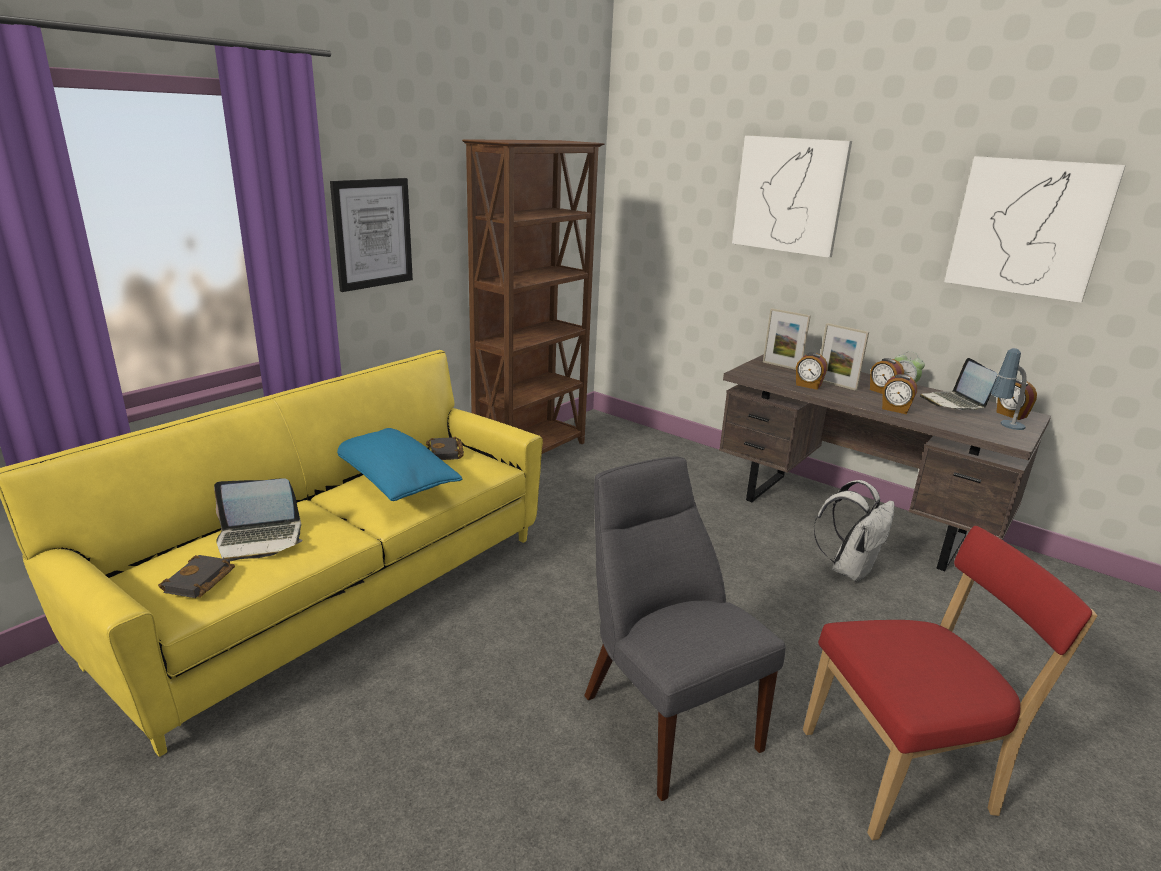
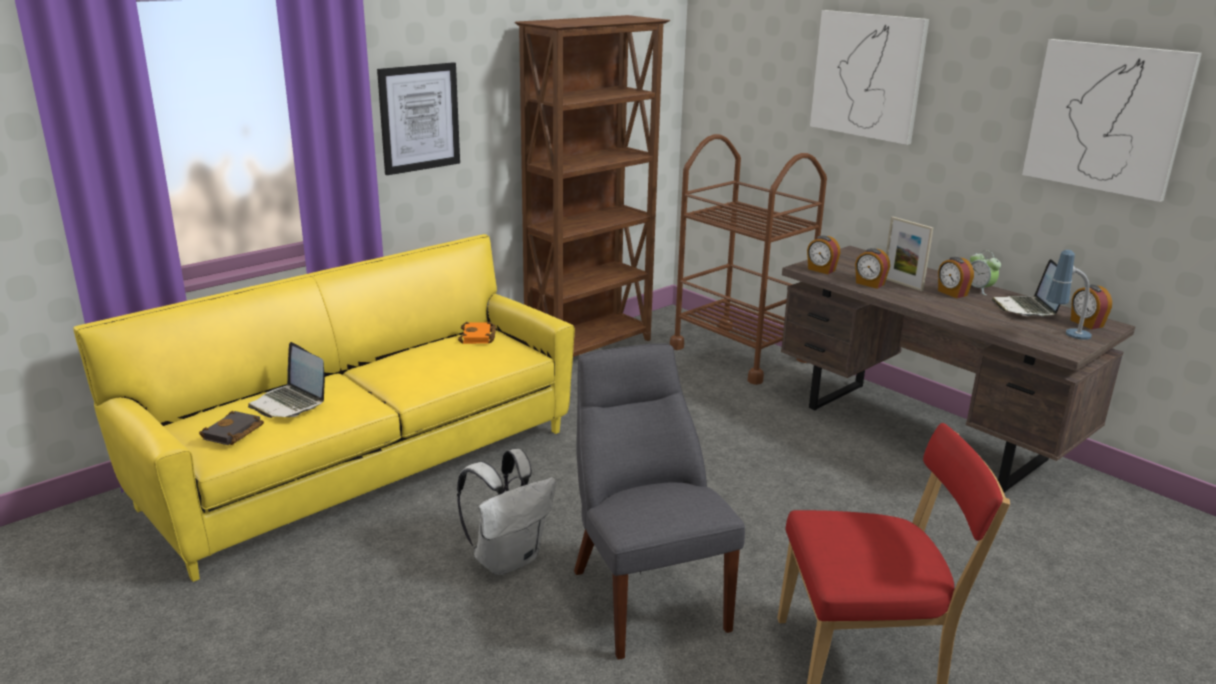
camera: 10 degrees right, 0 degrees up
(260, 540) = (289, 403): laptop -> laptop turned 45 degrees clockwise
(393, 481) = (420, 360): blue pillow -> none
(446, 453) = (479, 337): black book -> orange book
(667, 452) = (739, 354): none -> brown cart
(781, 366) = (852, 262): picture frame -> none
(849, 569) = (895, 482): white backpack -> white backpack (508, 559)
(895, 409) = (952, 312): alarm clock -> alarm clock (821, 270)

